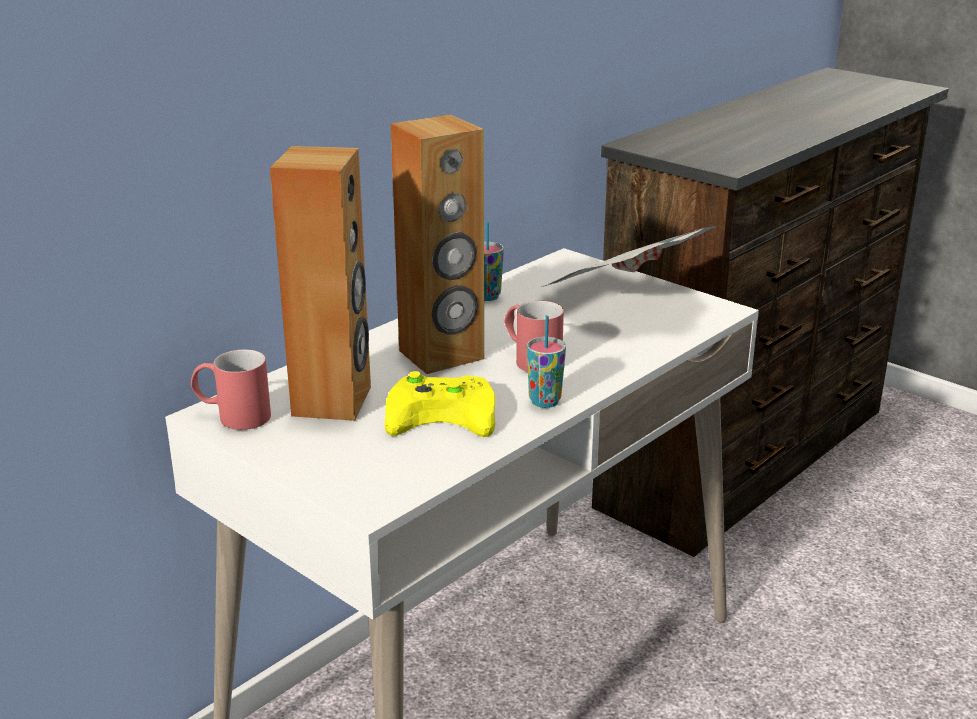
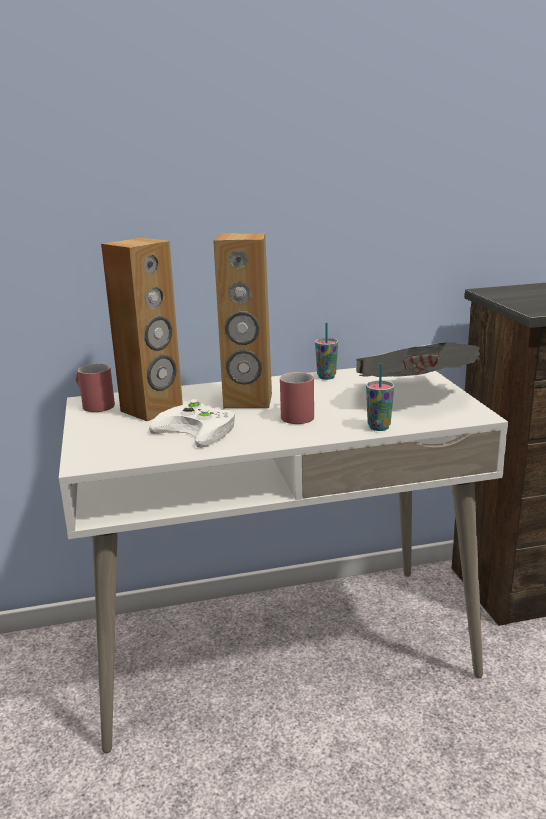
camera: 35 degrees right, 5 degrees down
(445, 412) = (199, 429): yellow game controller -> white game controller
(544, 401) = (265, 438): cup -> cup (379, 427)

